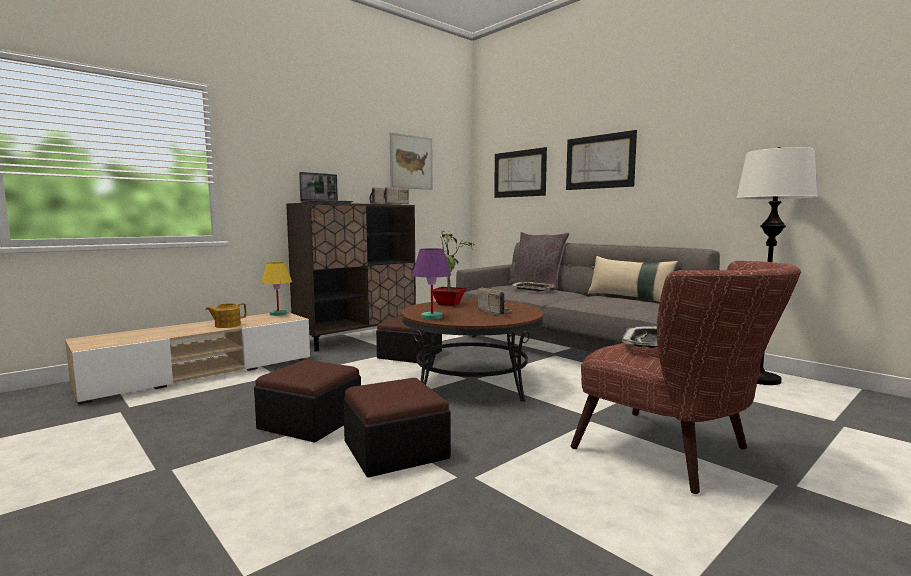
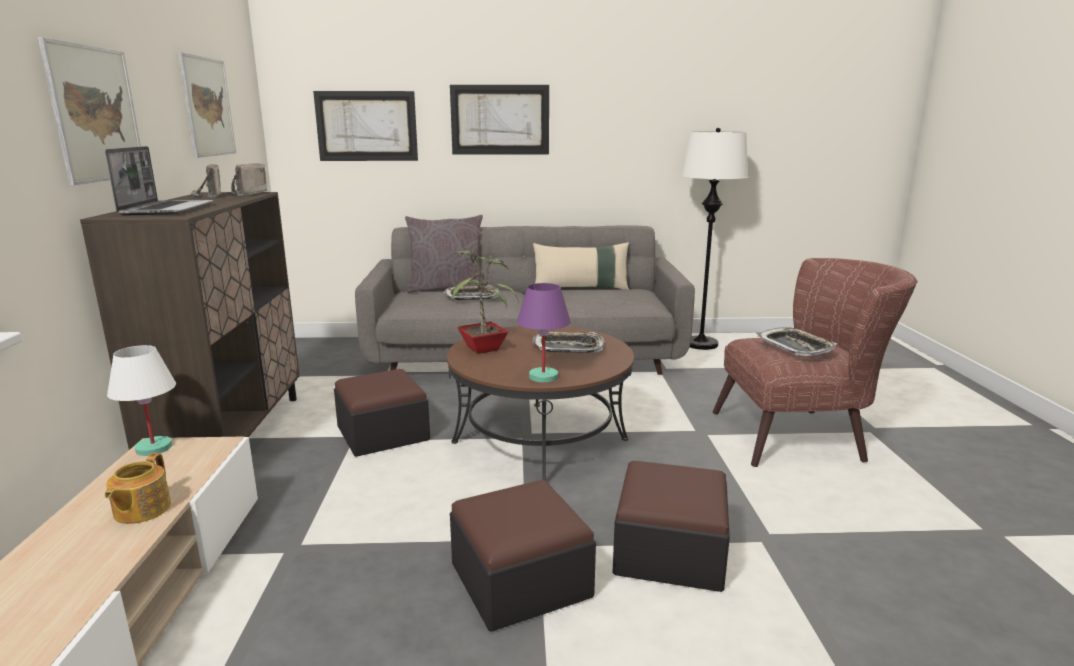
camera: 50 degrees left, 10 degrees up
(278, 314) = (155, 448): yellow table lamp -> white table lamp
(313, 158) = (96, 114): none -> picture
(494, 312) = (568, 347): radio -> tray

